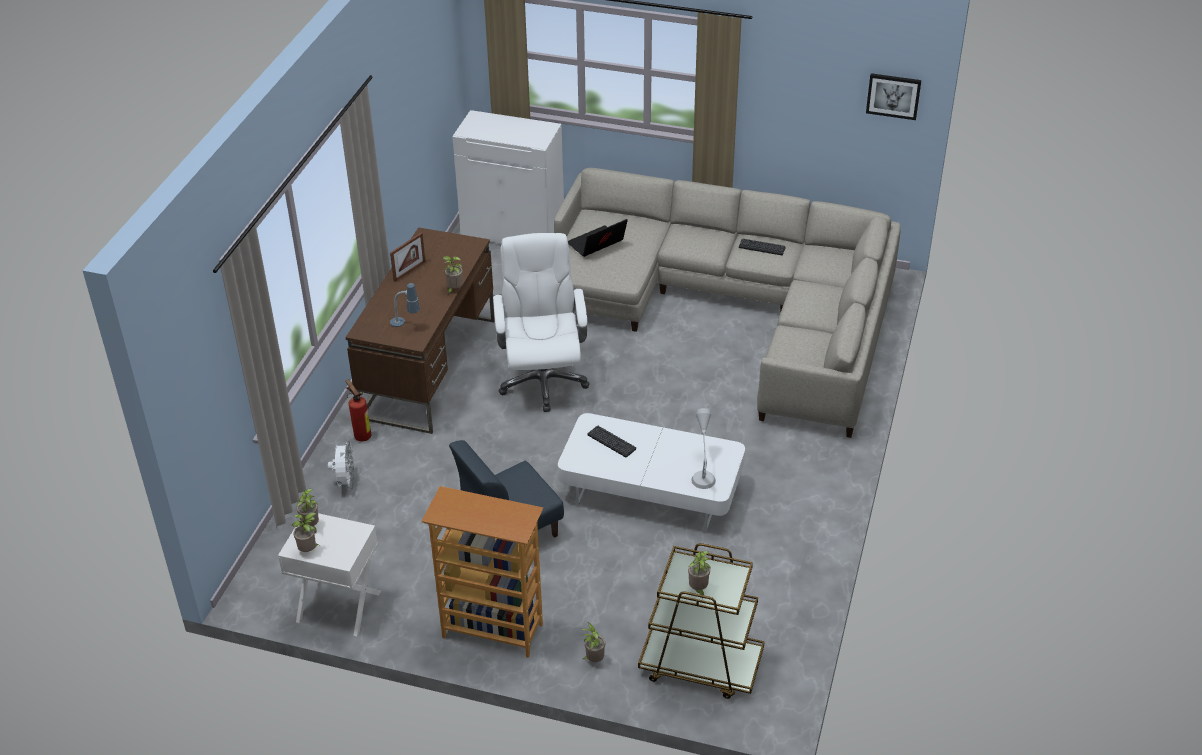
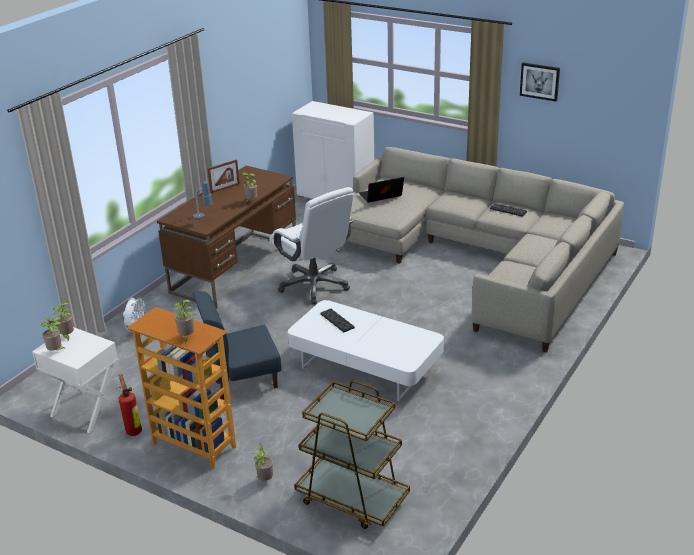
camera: 15 degrees right, 10 degrees down
(361, 435) = (165, 303): fire extinguisher -> fire extinguisher (133, 430)
(542, 380) = (314, 285): white office chair -> white office chair turned 135 degrees clockwise
(698, 590) = (340, 417): potted plant -> potted plant (186, 337)
(703, 471) = (402, 349): grey table lamp -> none
(893, 95) = (622, 93): picture -> picture (540, 81)

